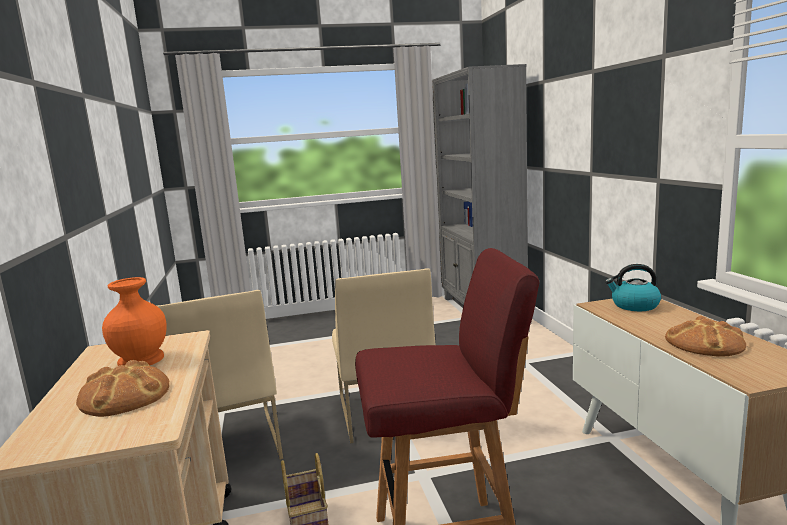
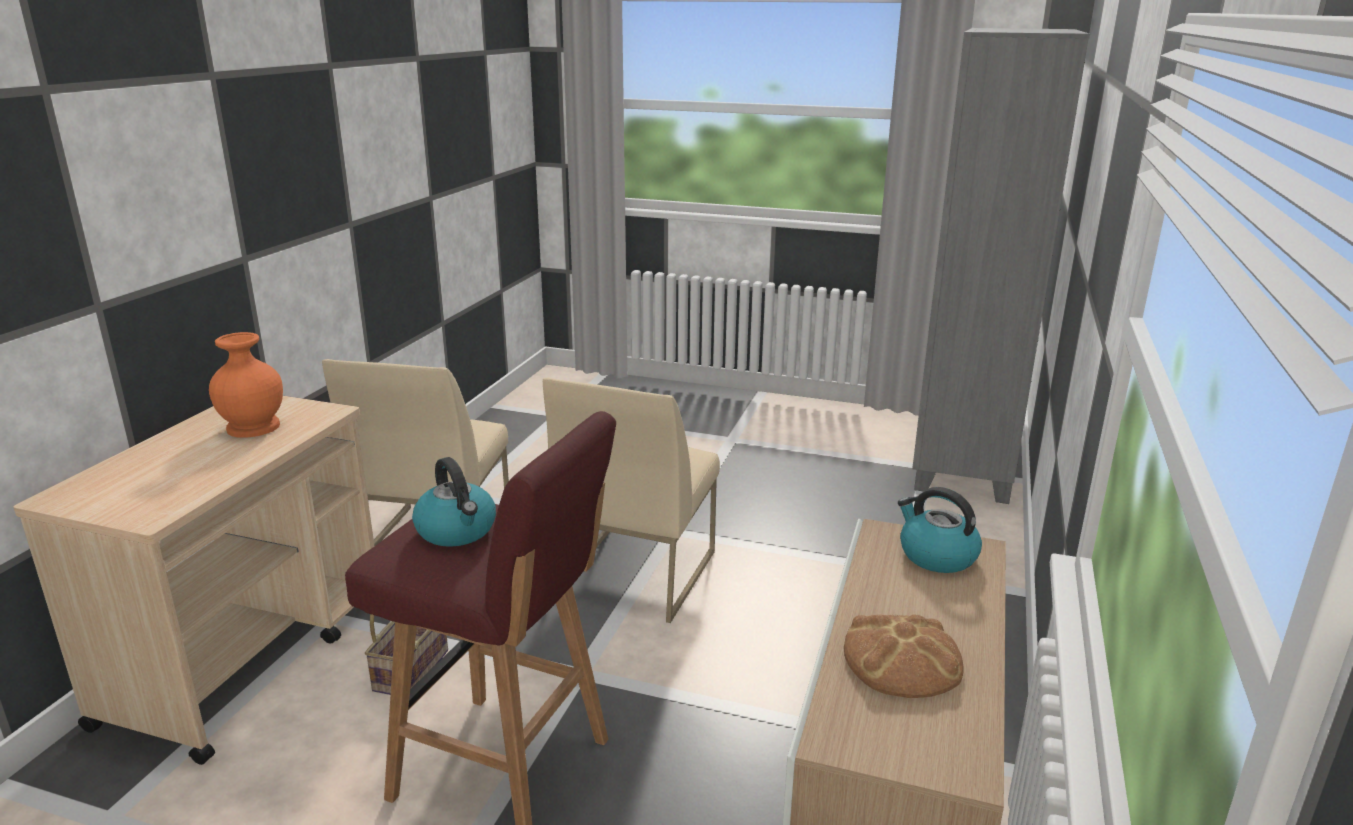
camera: 30 degrees right, 10 degrees up
(125, 395) = (186, 467): bread -> none
(412, 360) = (457, 531): none -> kettle

